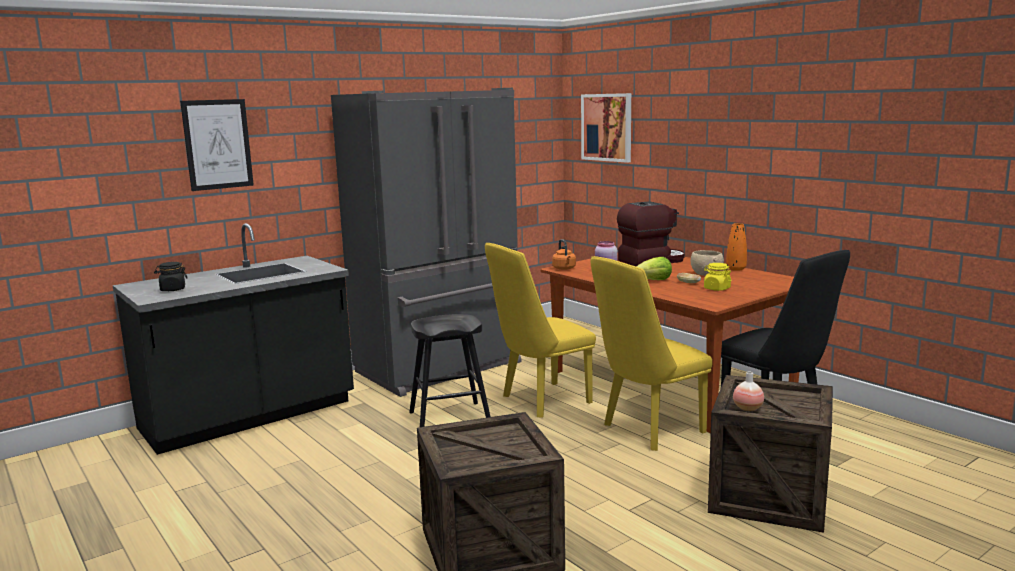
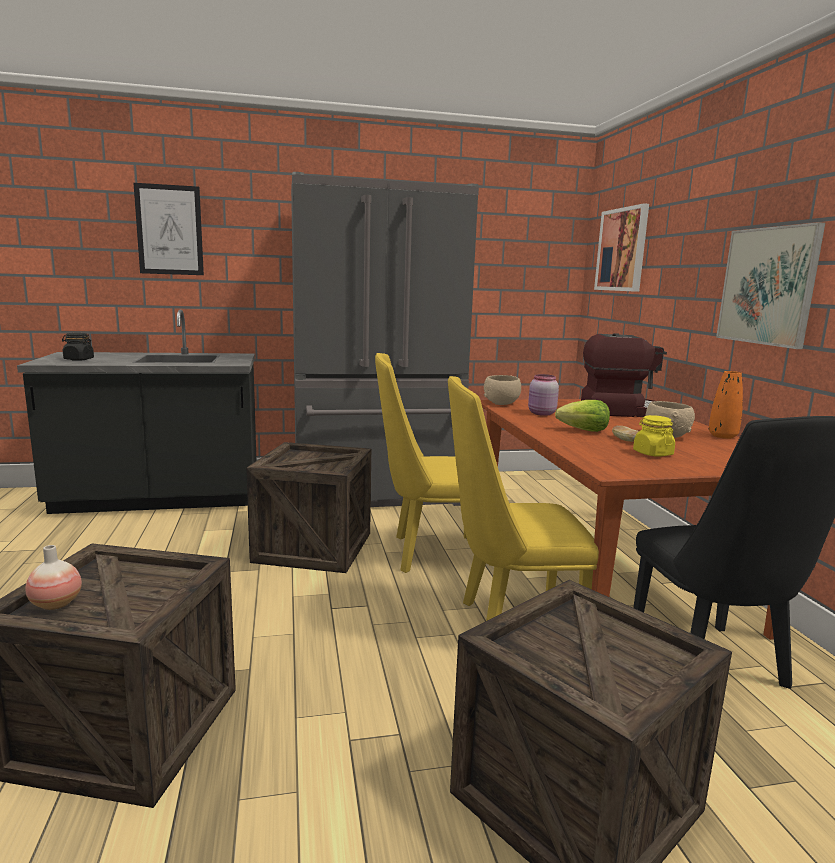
camera: 25 degrees right, 0 degrees up
(449, 418) = (313, 547): black stool -> crate
(564, 268) = (501, 403): orange kettle -> beige bowl
(747, 408) = (535, 647): vase -> vase (56, 604)
(748, 162) = (767, 286): none -> picture

